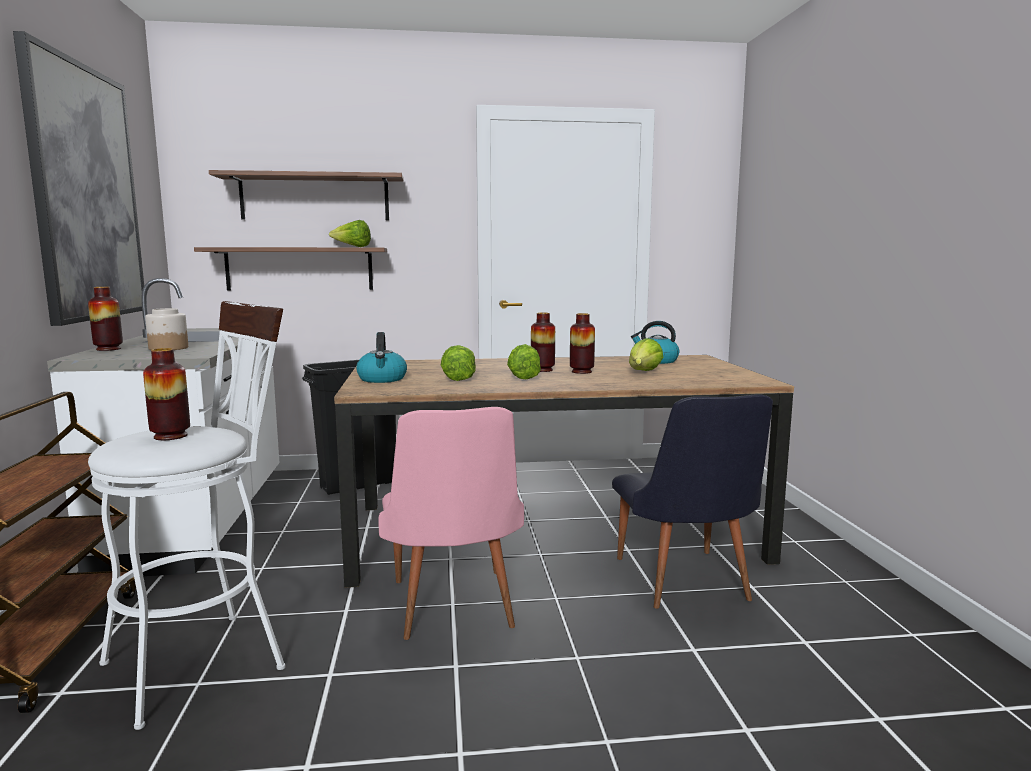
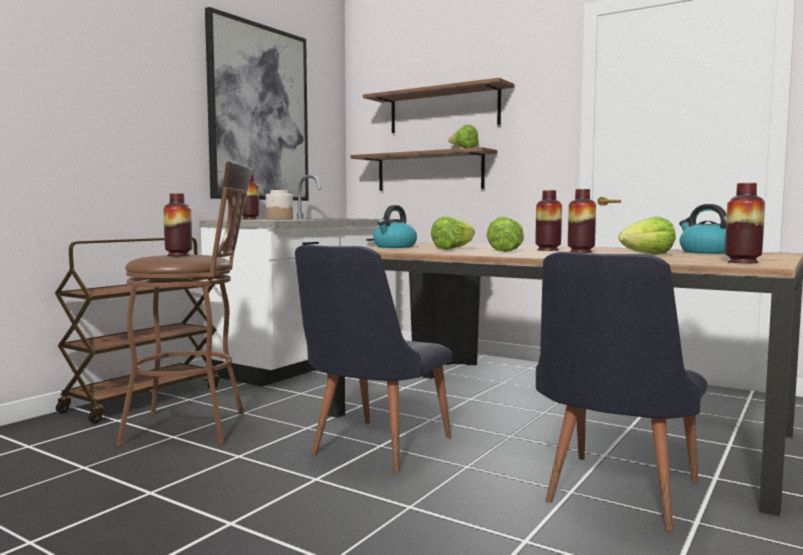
camera: 40 degrees right, 5 degrees down
(208, 658) = (197, 427): white stool -> brown stool
(452, 611) = (372, 449): pink chair -> black chair
(738, 378) = (742, 262): none -> vase

